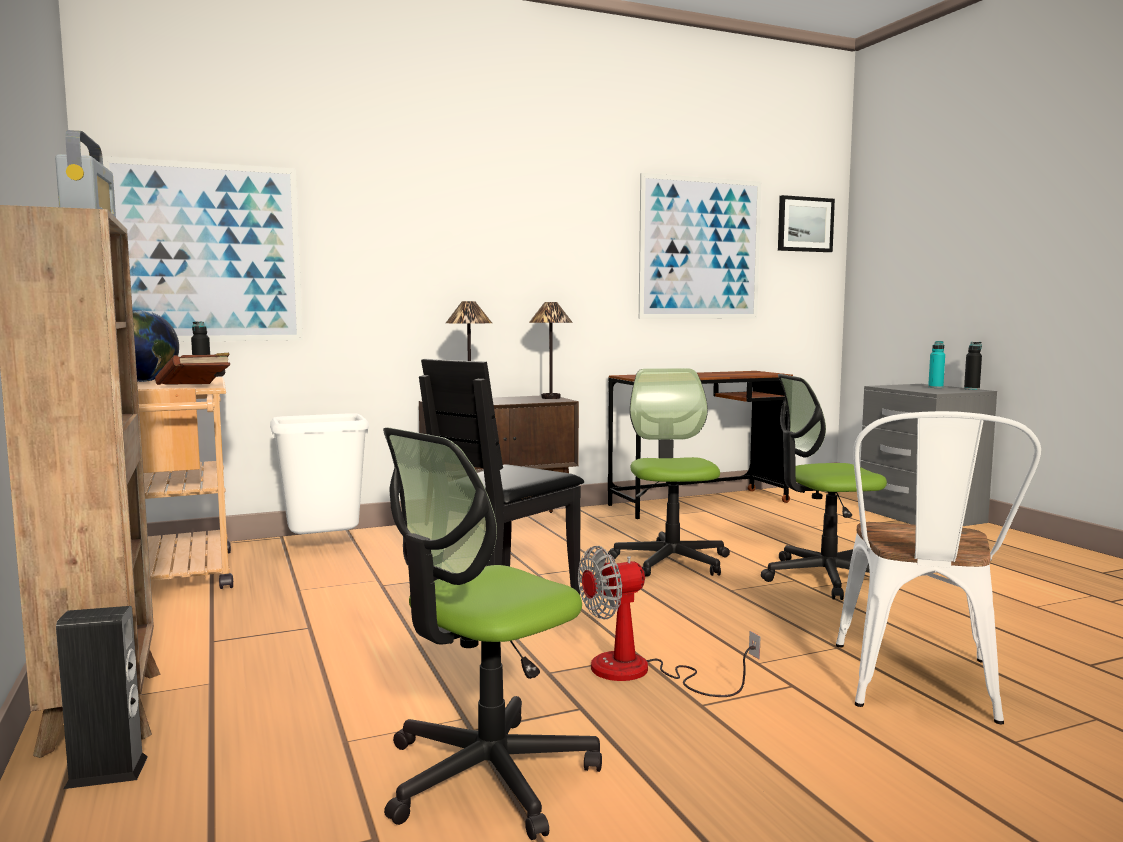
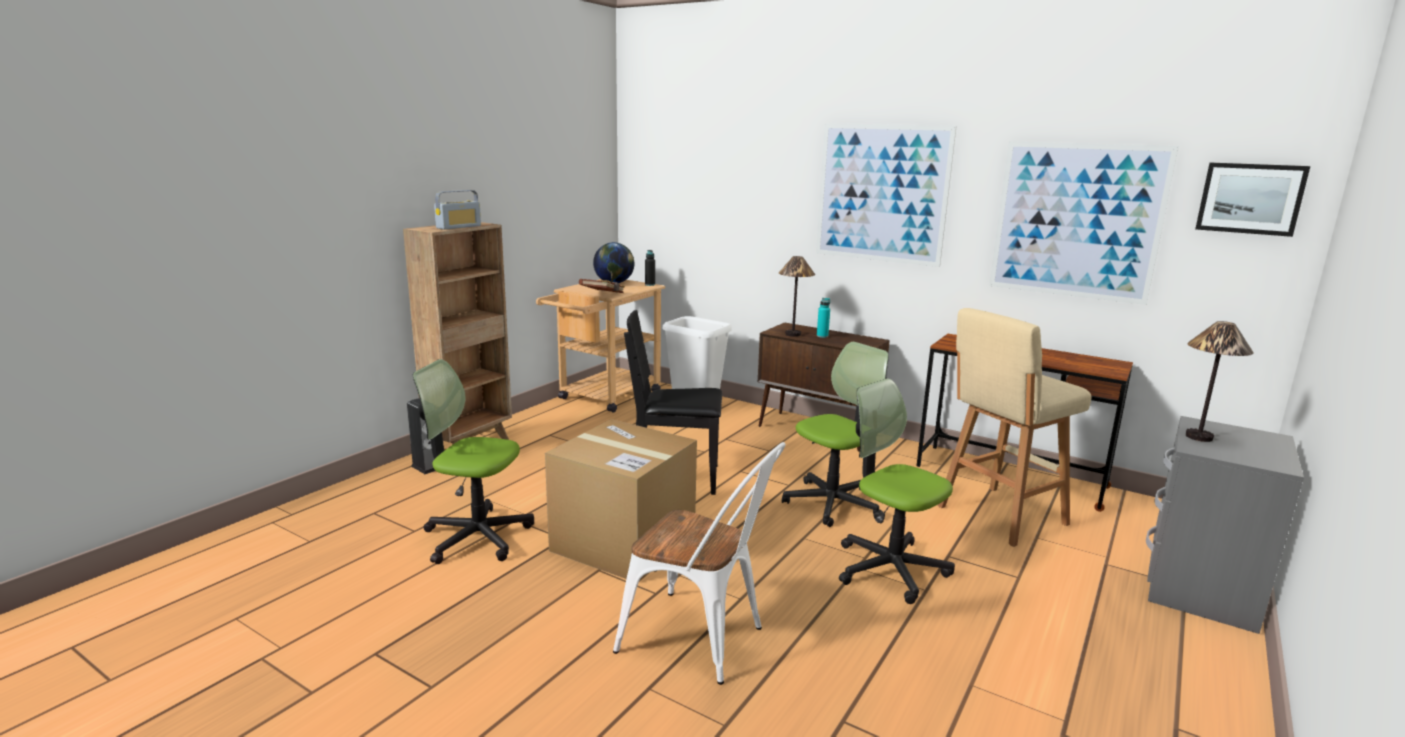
camera: 55 degrees right, 10 degrees up
(207, 253) = (673, 204): picture -> picture (881, 193)
(550, 398) = (867, 343): table lamp -> table lamp (1198, 437)
(640, 672) = (623, 542): fan -> cardboard box
(764, 525) = (998, 516): none -> beige stool
(919, 687) = (702, 640): white chair -> white chair turned 135 degrees counterclockwise
(935, 387) = (1252, 445): turquoise bottle -> turquoise bottle (822, 336)
(971, 389) = (1284, 463): black bottle -> none

